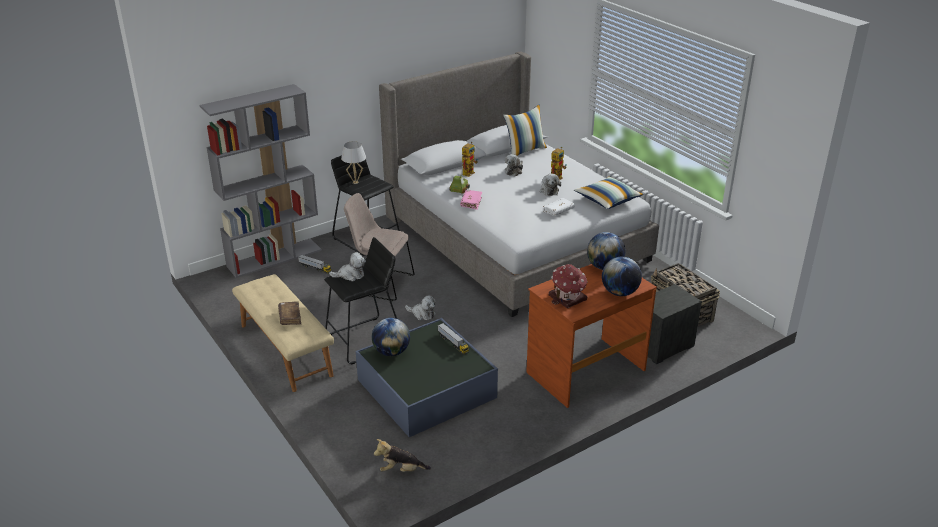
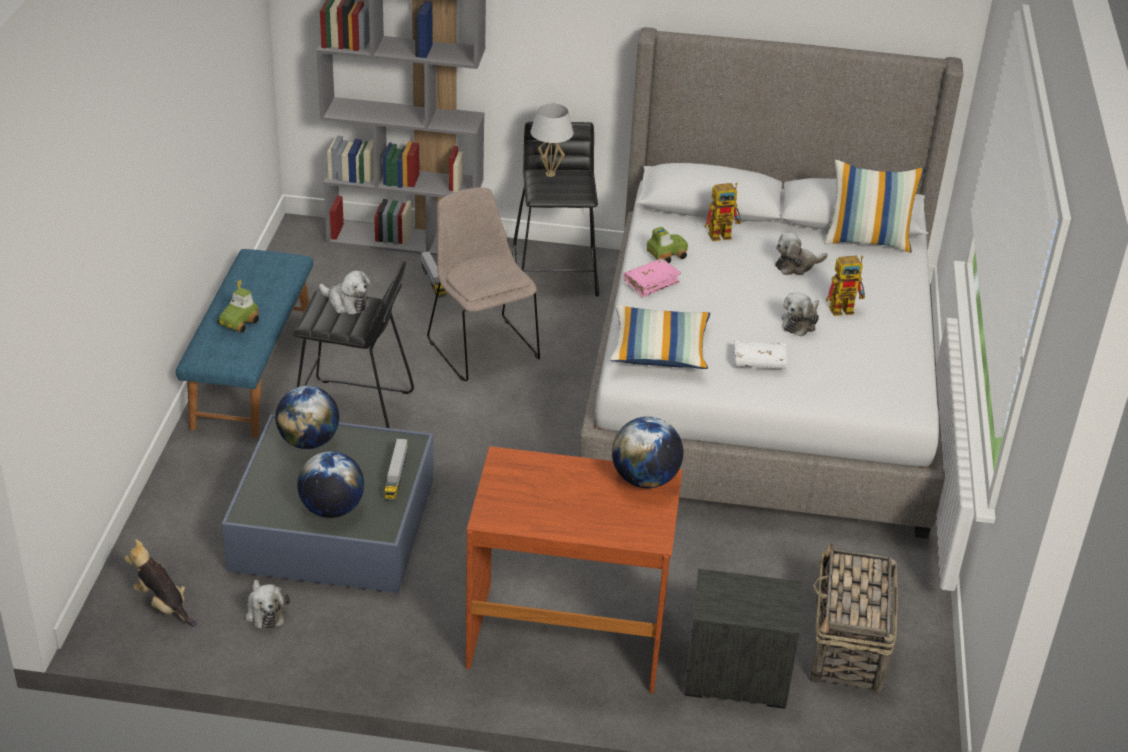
camera: 40 degrees right, 5 degrees up
(285, 350) = (251, 371): beige bench -> blue bench
(290, 317) = (239, 322): brown book -> toy car
(422, 314) = (473, 421): plush toy -> plush toy (265, 611)
(568, 298) = (516, 492): toy house -> none
(607, 200) = (867, 386): pillow -> pillow (659, 350)
(620, 292) = (601, 529): globe -> globe (332, 509)

